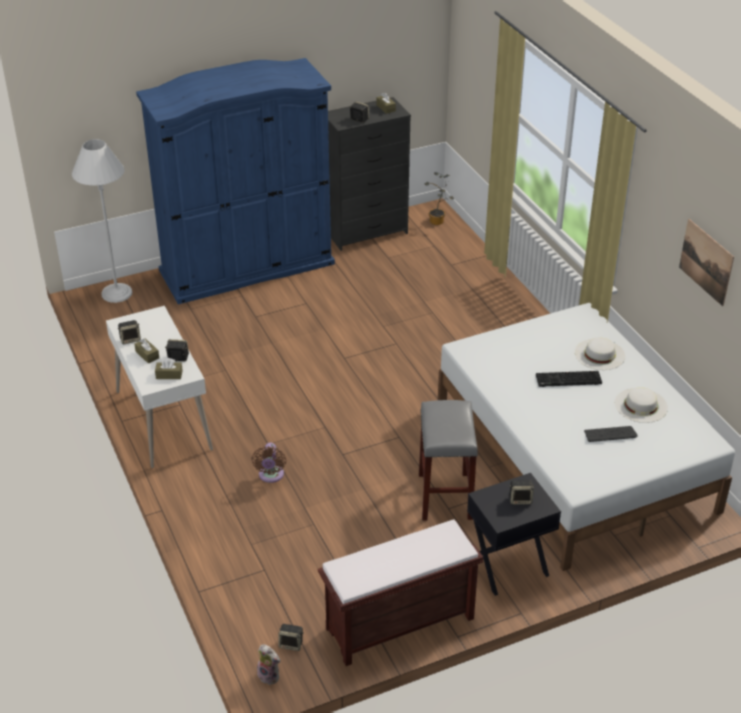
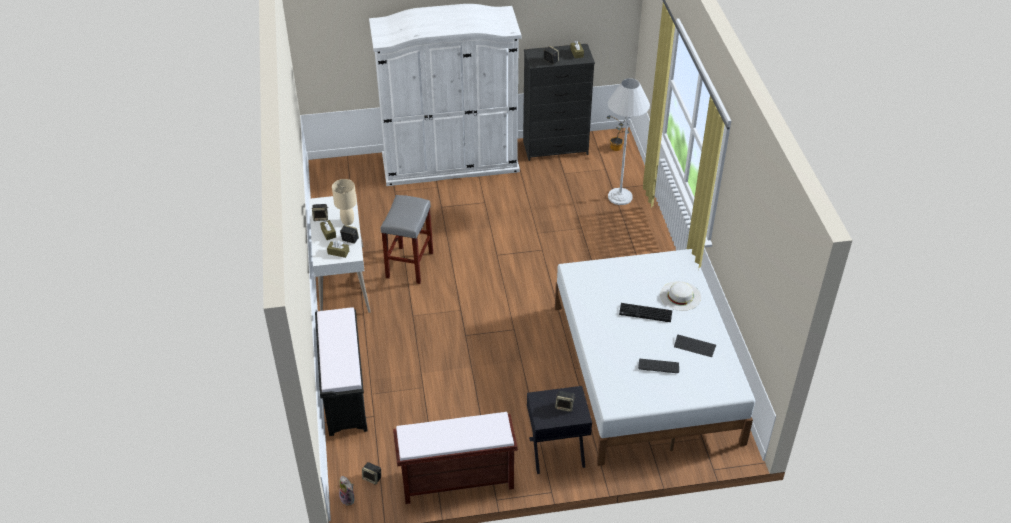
camera: 15 degrees right, 5 degrees up
(116, 293) = (344, 168): white floor lamp -> white floor lamp (620, 197)
(166, 338) = (347, 221): none -> beige table lamp
(215, 550) = (344, 393): none -> black bench
(247, 267) = (450, 163): blue wardrobe -> white wardrobe
(271, 476) = (405, 342): brown fan -> none
(445, 497) = (531, 386): grey stool -> grey stool (410, 265)
(641, 405) = (694, 346): white hat -> keyboard
(706, 262) = (756, 245): picture -> none

